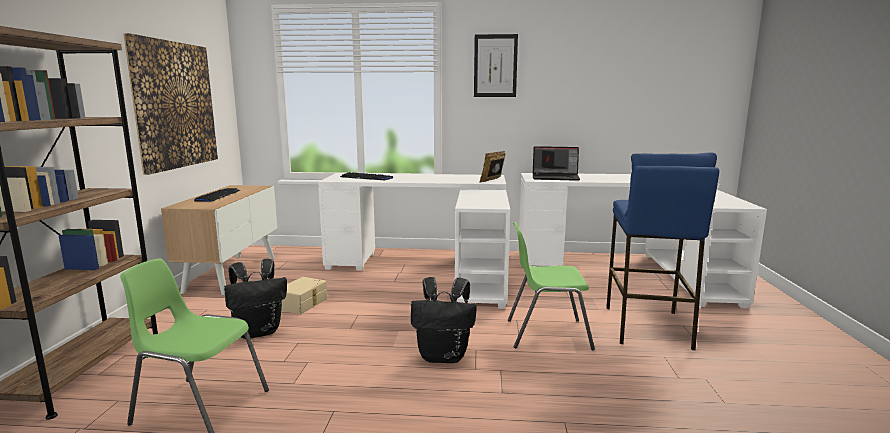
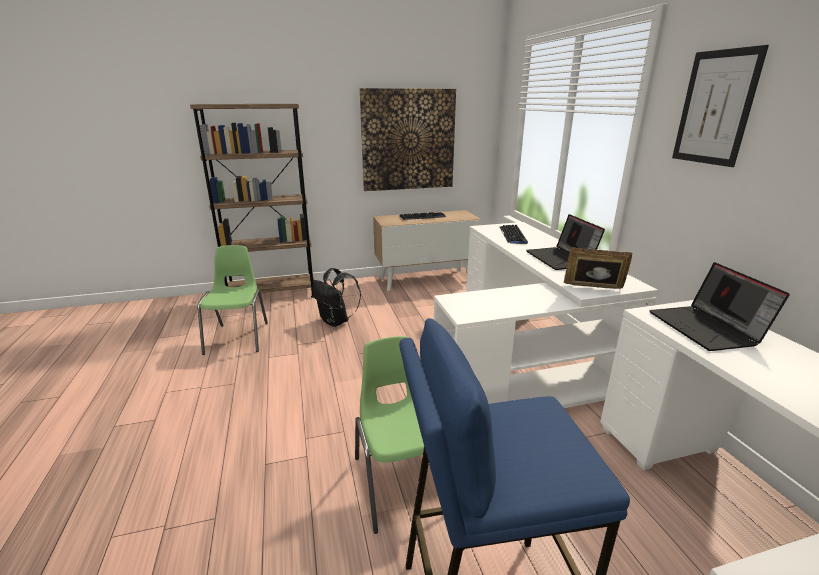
camera: 70 degrees right, 10 degrees up
(303, 304) = (390, 321): beige storage box -> none
(435, 178) = (561, 259): none -> laptop
(444, 356) = (324, 414): black backpack -> none

